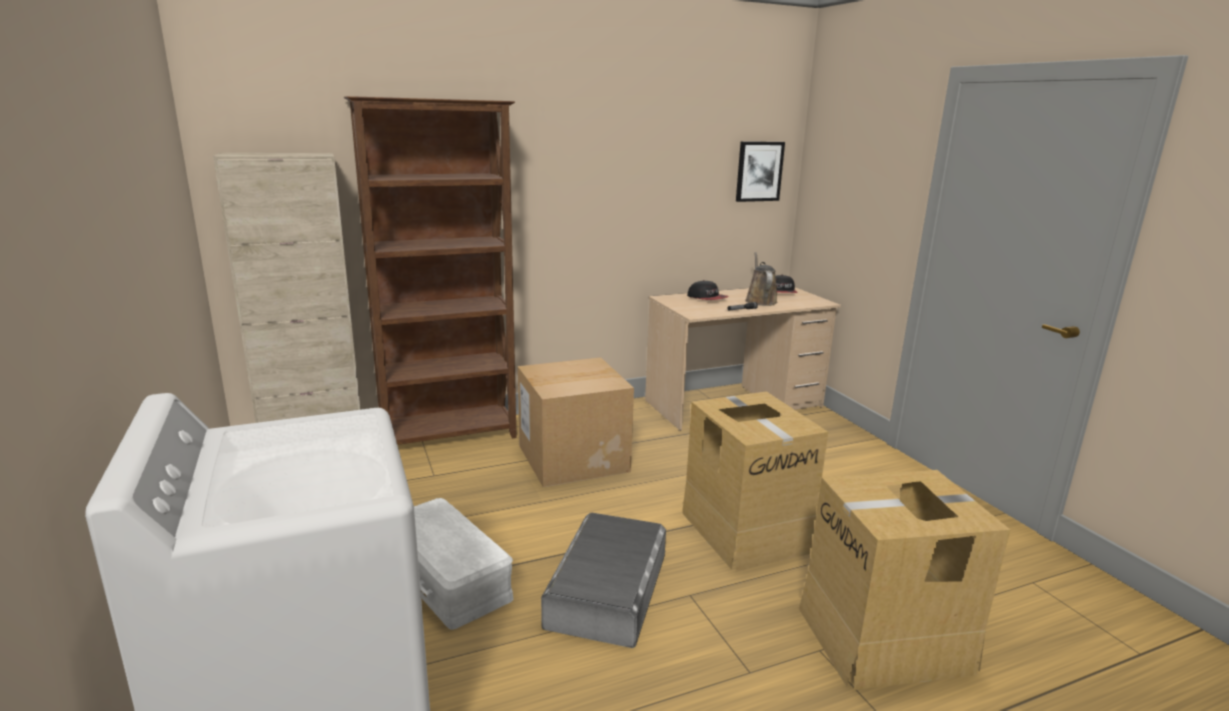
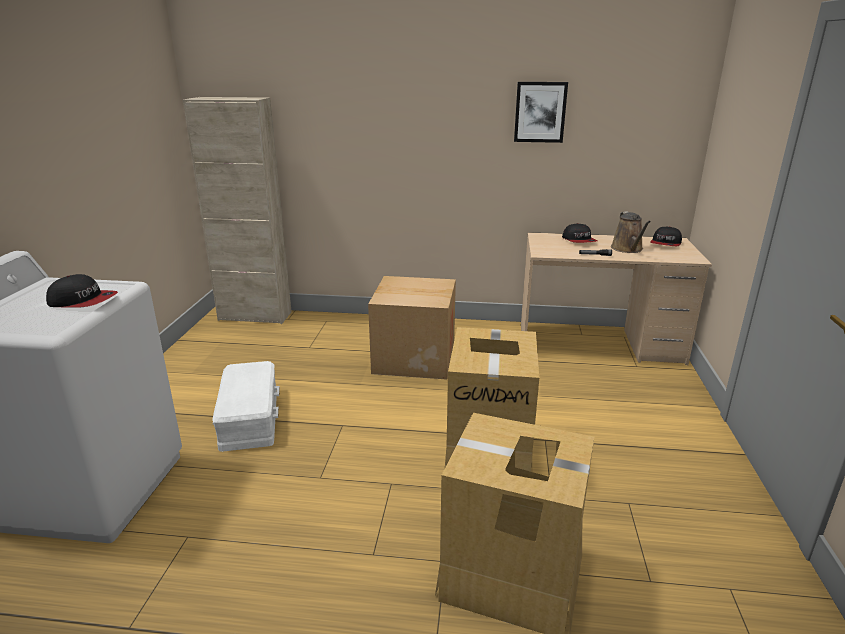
camera: 30 degrees right, 5 degrees up
(344, 446) = (83, 301): none -> cap
(450, 436) = (346, 322): brown bookcase -> none
(607, 589) = (338, 458): grey storage box -> none
(759, 171) = (658, 119): picture -> picture (540, 112)
(760, 300) = (628, 249): brown watering can -> brown watering can turned 150 degrees clockwise

